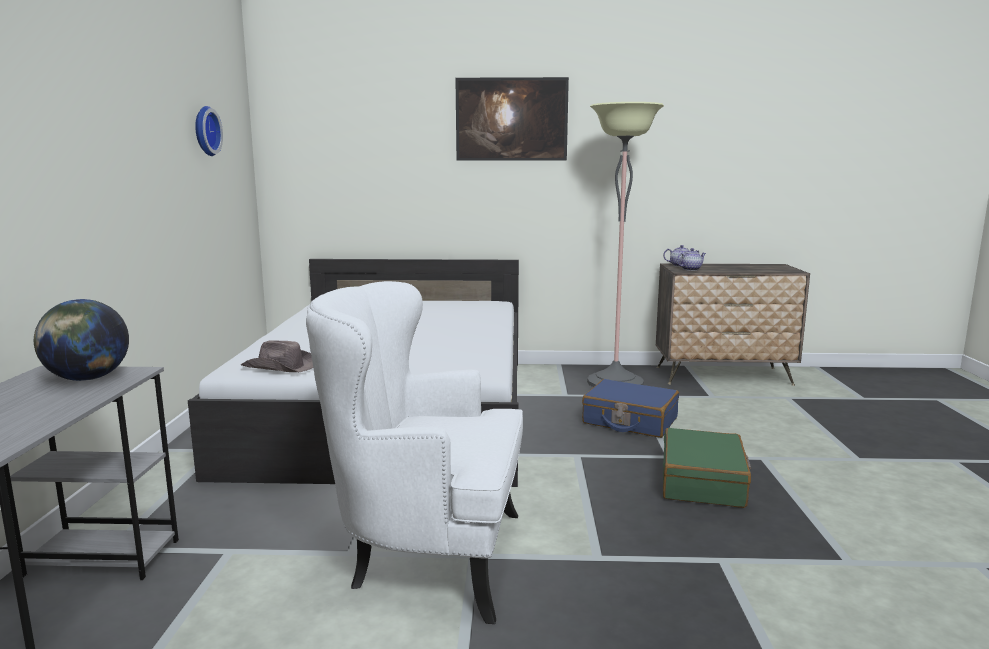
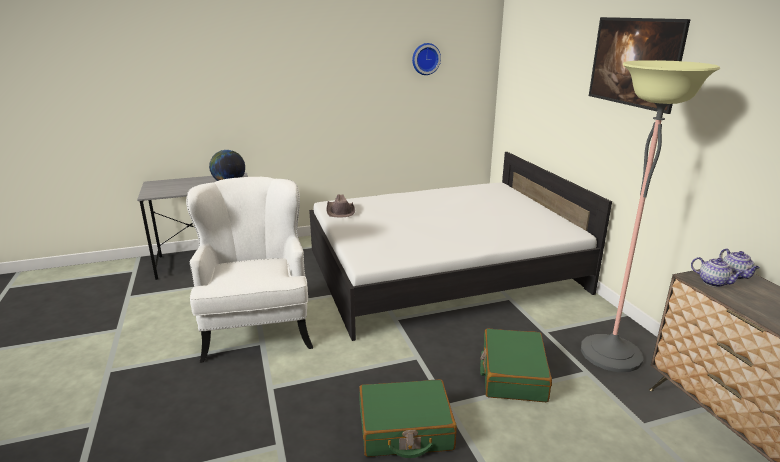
camera: 70 degrees right, 10 degrees up
(629, 421) = (512, 374): blue suitcase -> green suitcase

